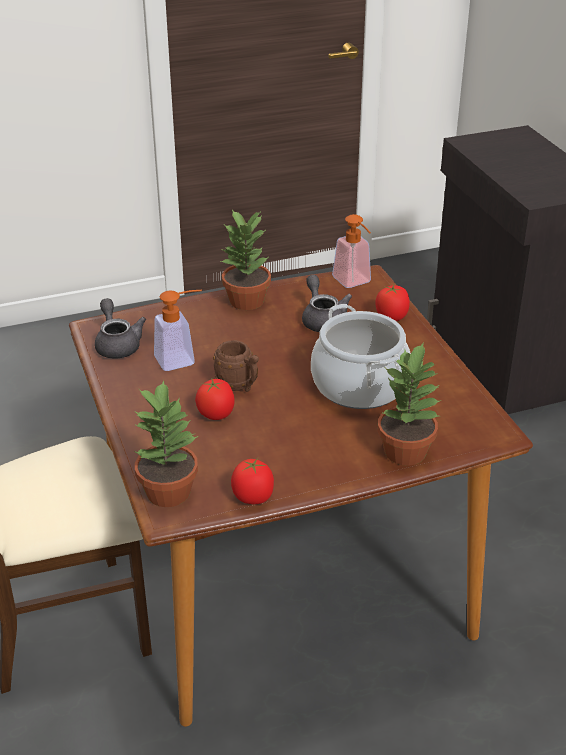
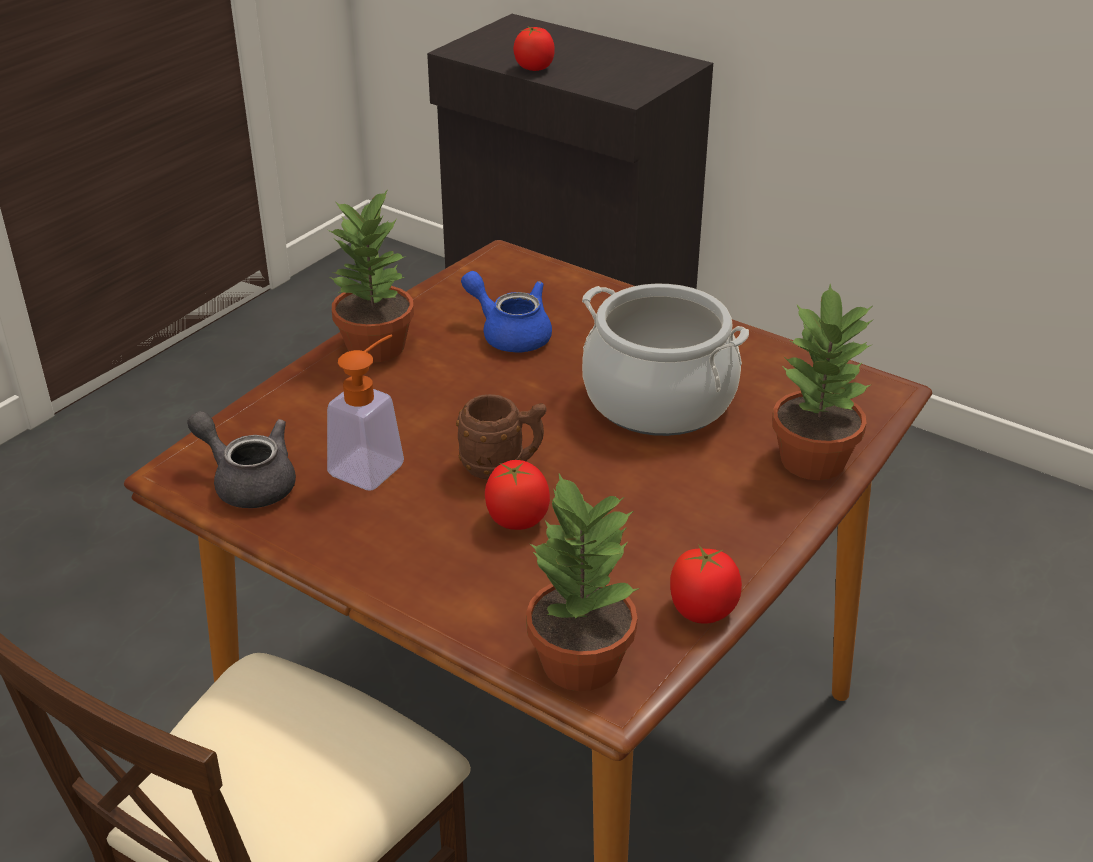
camera: 35 degrees left, 0 degrees up
(322, 319) = (510, 334): grey teapot -> blue teapot
(355, 283) = (496, 272): soap dispenser -> none
(392, 317) = (595, 298): tomato -> tomato (534, 68)

